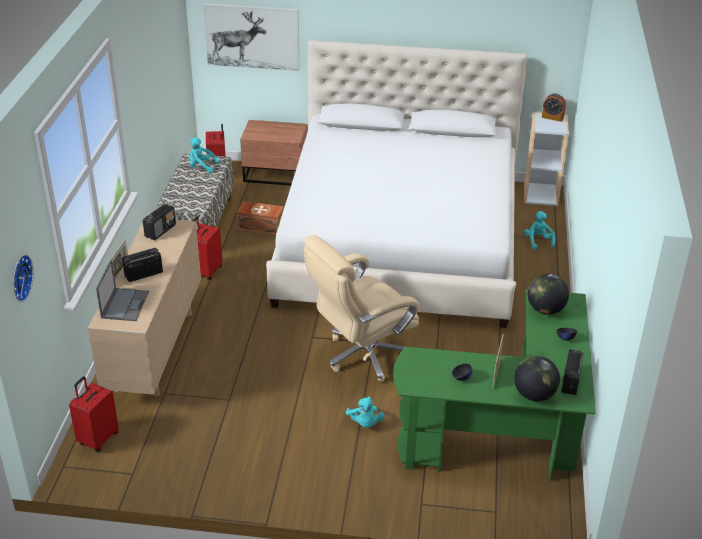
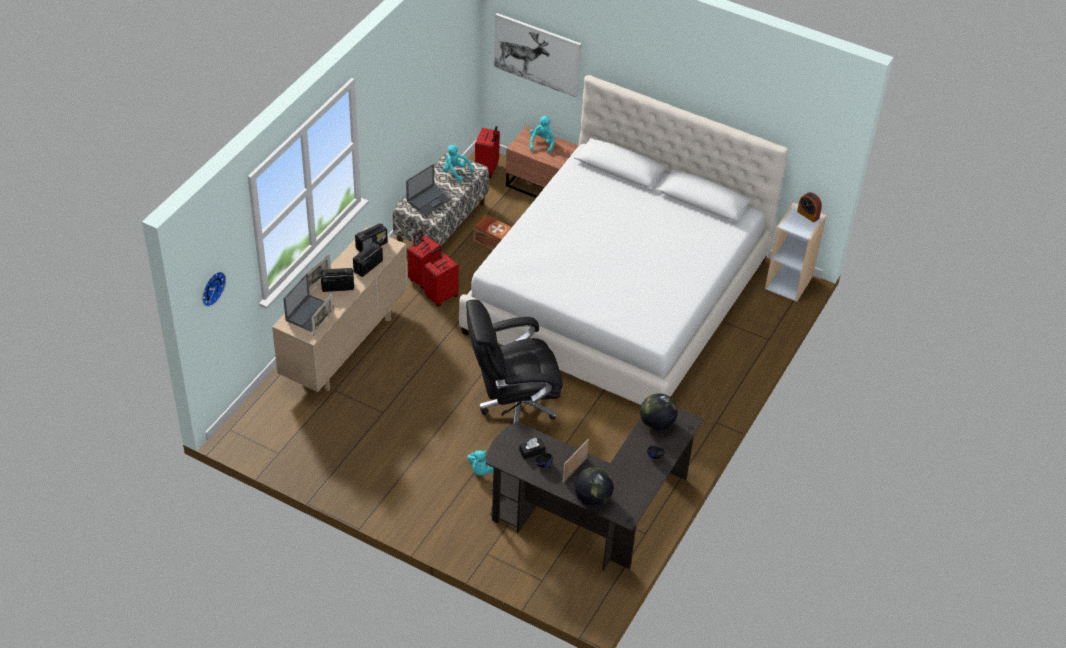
camera: 20 degrees right, 10 degrees up
(98, 438) = (265, 414): red suitcase -> red suitcase (441, 296)
(145, 311) = (323, 324): none -> picture frame
(188, 193) = (429, 199): none -> laptop
(361, 357) = (513, 407): beige office chair -> black office chair
(441, 370) = (532, 452): none -> black tissue box
(507, 432) = (595, 516): green desk -> black desk
(538, 241) = (749, 336): turquoise plush toy -> turquoise plush toy (542, 143)
(570, 382) = (630, 497): radio -> radio (368, 267)

